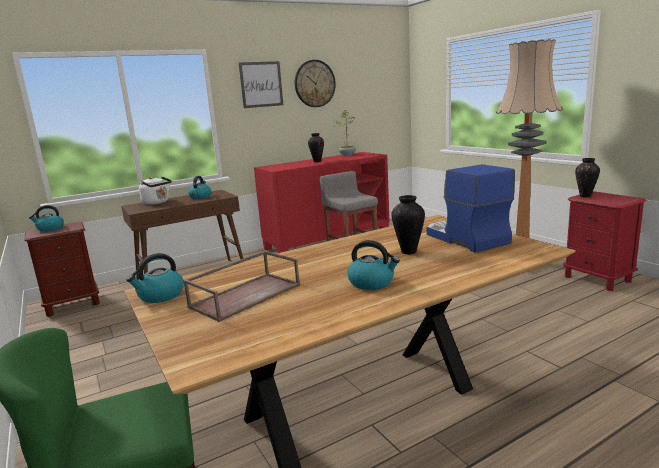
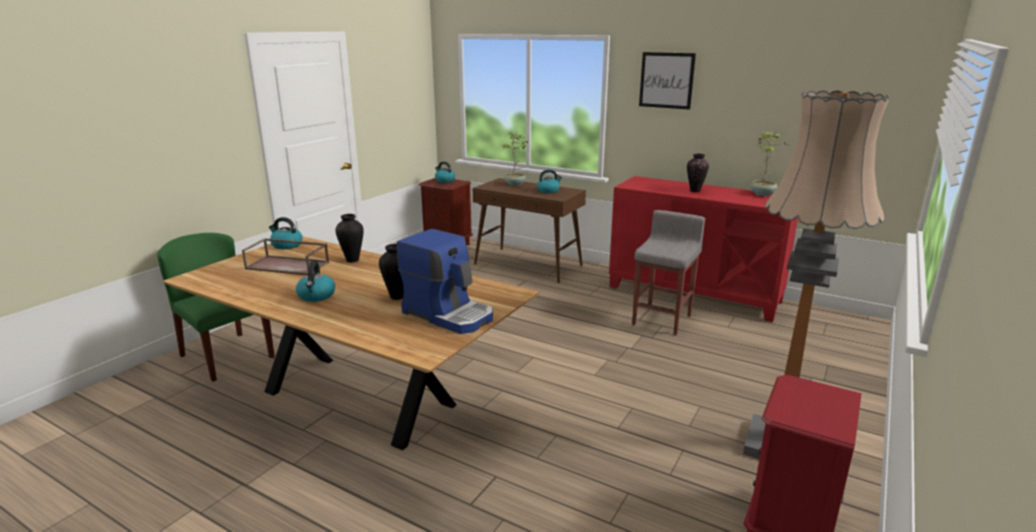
camera: 60 degrees right, 5 degrees up
(157, 203) = (515, 184): white kettle -> potted plant
(314, 83) = (744, 87): wall clock -> none
(465, 238) = (449, 314): coffee machine -> coffee machine turned 90 degrees clockwise
(585, 196) = (806, 387): vase -> vase (352, 260)

